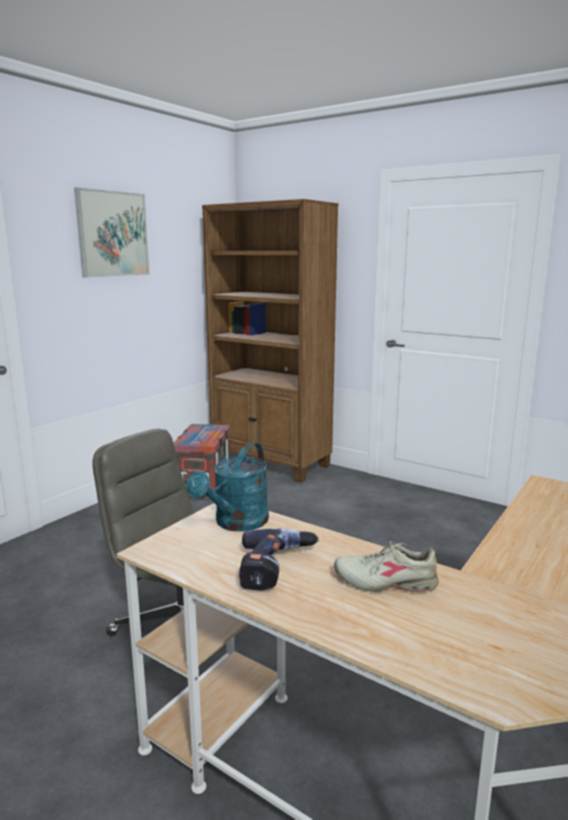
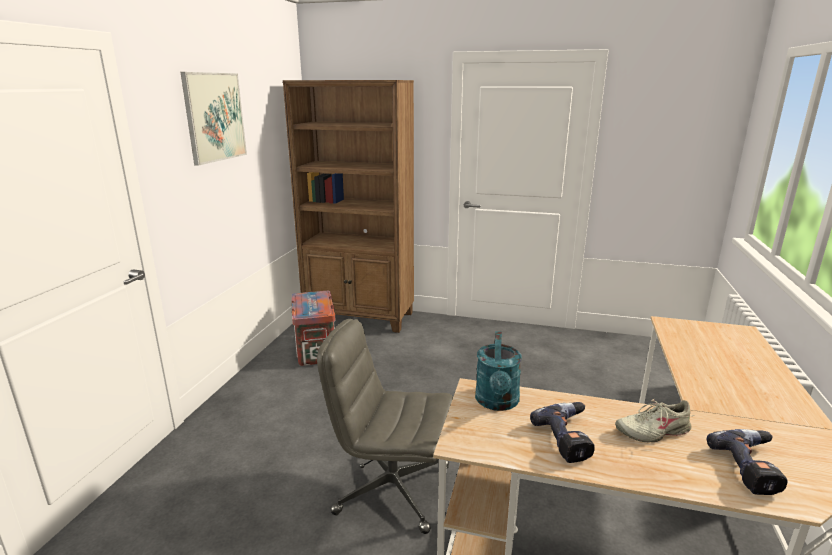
camera: 20 degrees left, 5 degrees up
(478, 646) = (754, 468): none -> power drill

